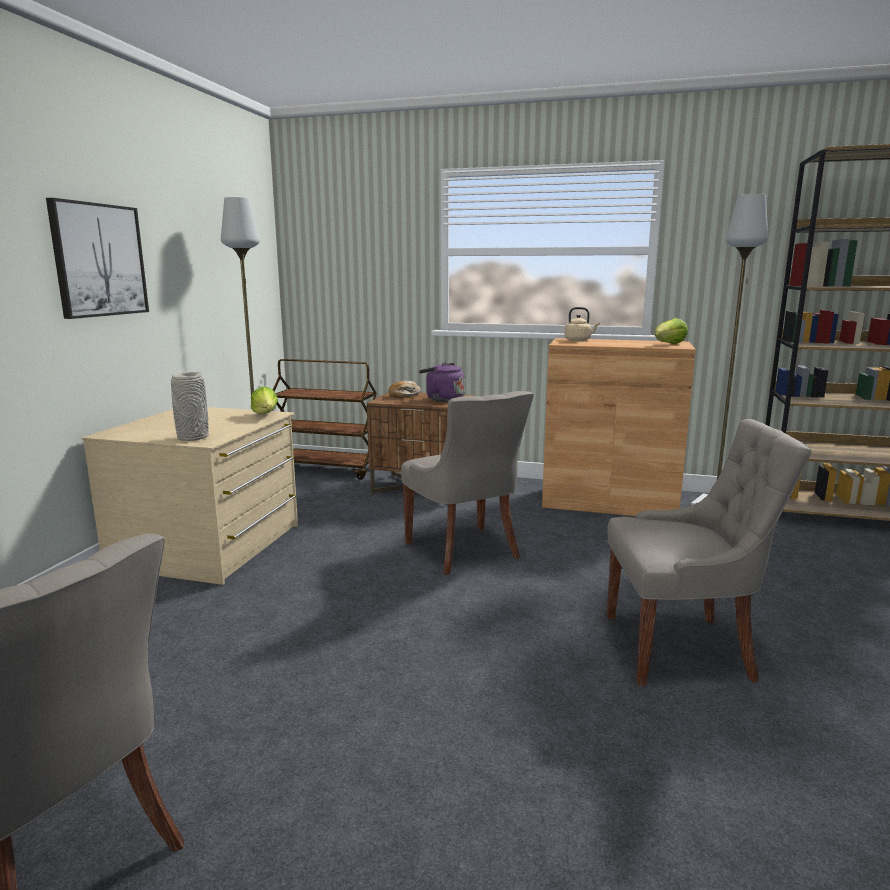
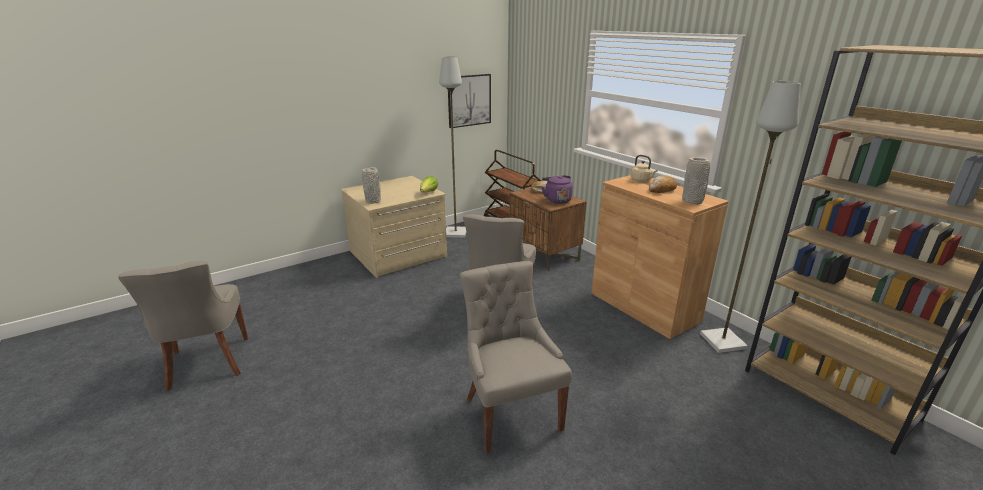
camera: 40 degrees right, 10 degrees up
(99, 260) = (358, 100): picture -> picture (469, 100)
(618, 342) = (661, 189): none -> bread
(668, 344) = (693, 201): lettuce -> grey vase
(681, 648) = (510, 412): grey chair -> grey chair turned 150 degrees counterclockwise

